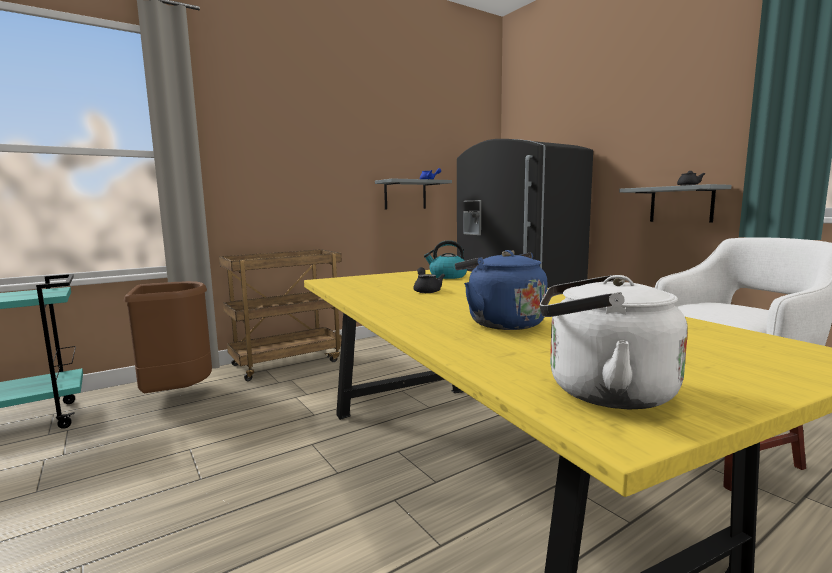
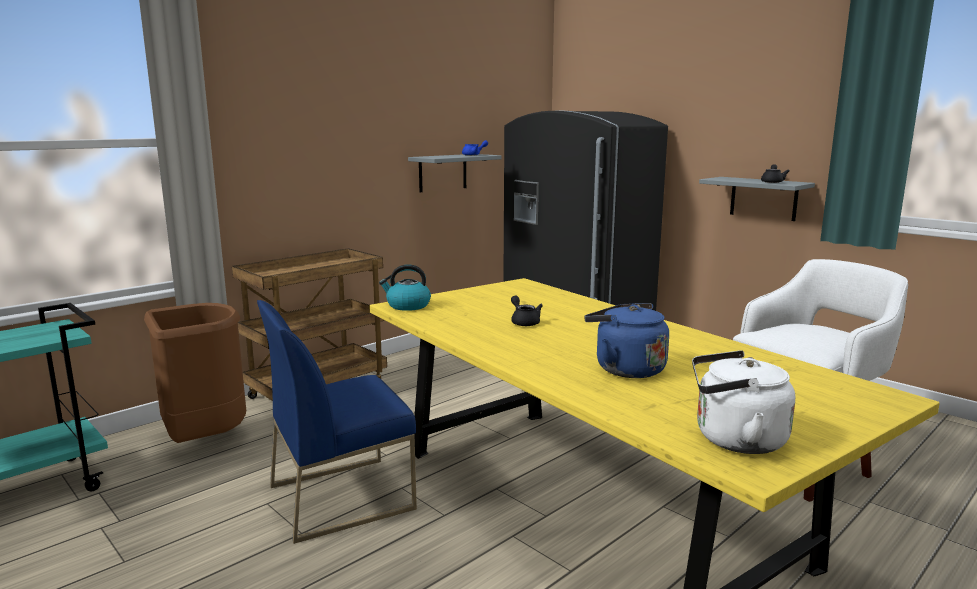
camera: 10 degrees left, 5 degrees up
(256, 448) = (342, 496): none -> blue chair
(447, 276) = (529, 296): kettle -> kettle (407, 306)

